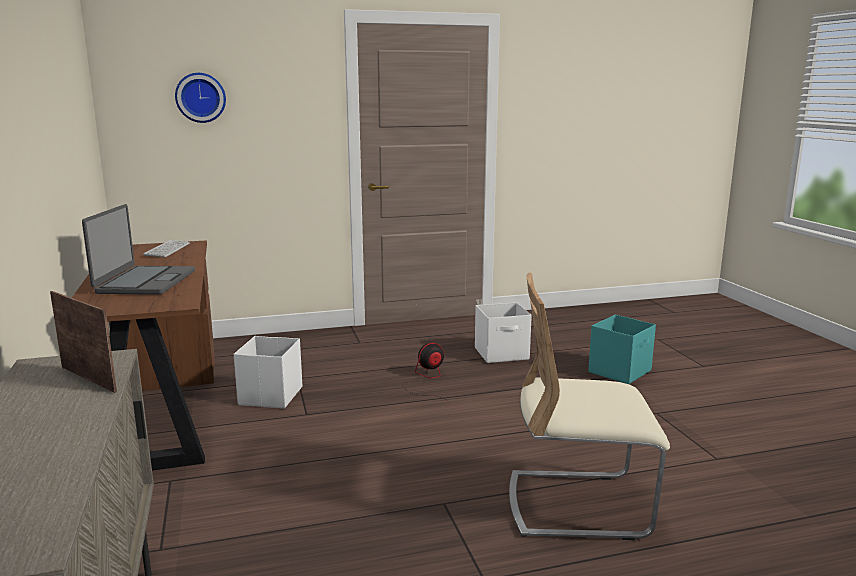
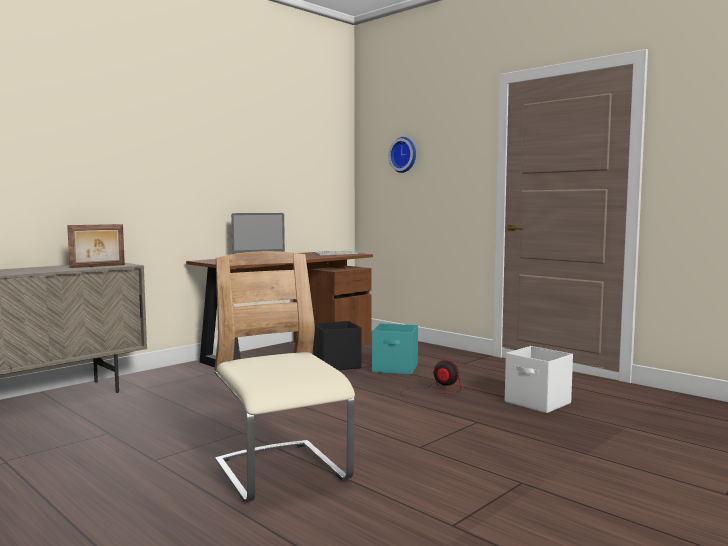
camera: 60 degrees right, 10 degrees down
(90, 378) = (98, 266): picture frame -> picture frame turned 45 degrees clockwise
(270, 396) = (336, 365): white storage box -> black storage box
(620, 371) = (602, 452): turquoise storage box -> turquoise storage box (396, 369)

